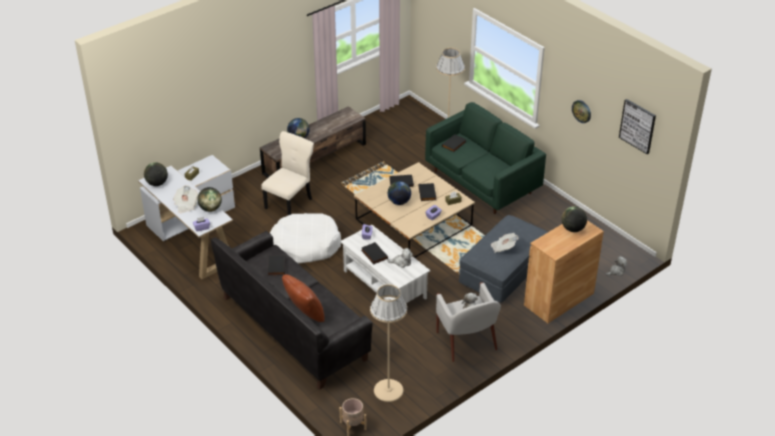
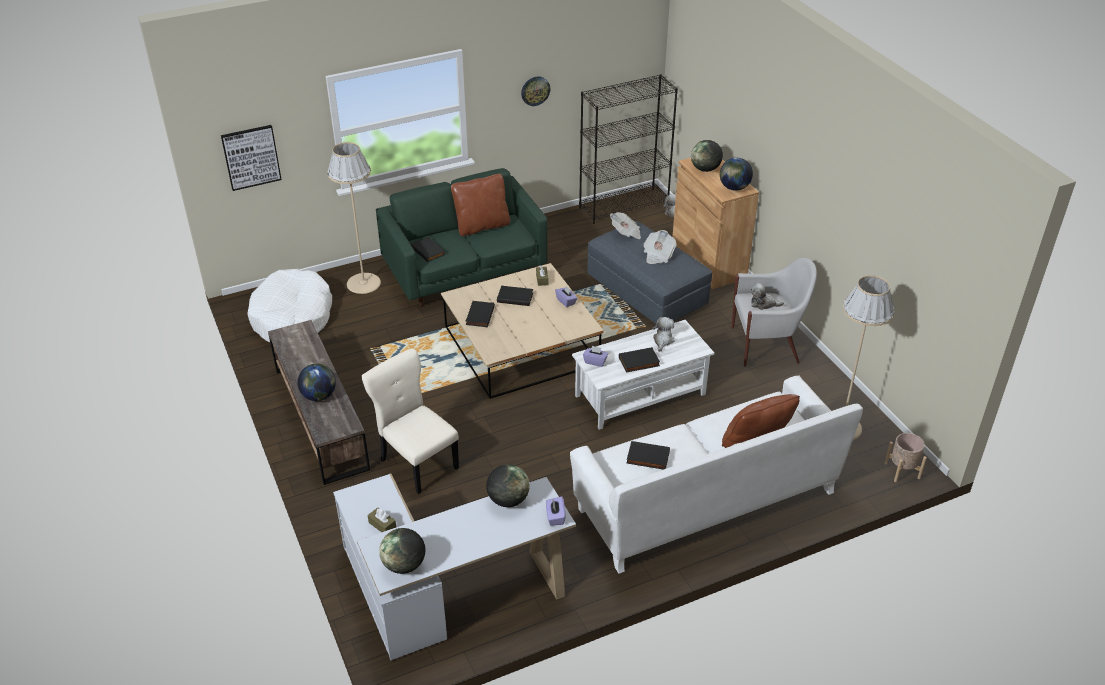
camera: 75 degrees left, 0 degrees up
(186, 205) = (485, 531): newspaper -> newspaper (626, 233)
(293, 328) = (707, 501): black sofa -> white sofa
(305, 245) = (528, 461): white dog bed -> white dog bed (292, 317)
(399, 202) = (522, 325): globe -> globe (734, 188)
(495, 160) = (482, 226): none -> brown pillow
(611, 243) = (624, 205): none -> black bookcase
(637, 126) = (615, 50): picture -> picture (251, 157)

